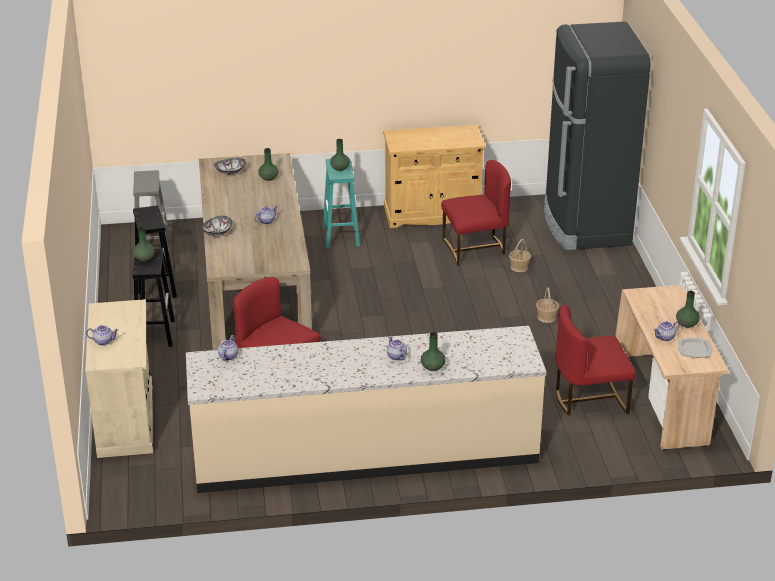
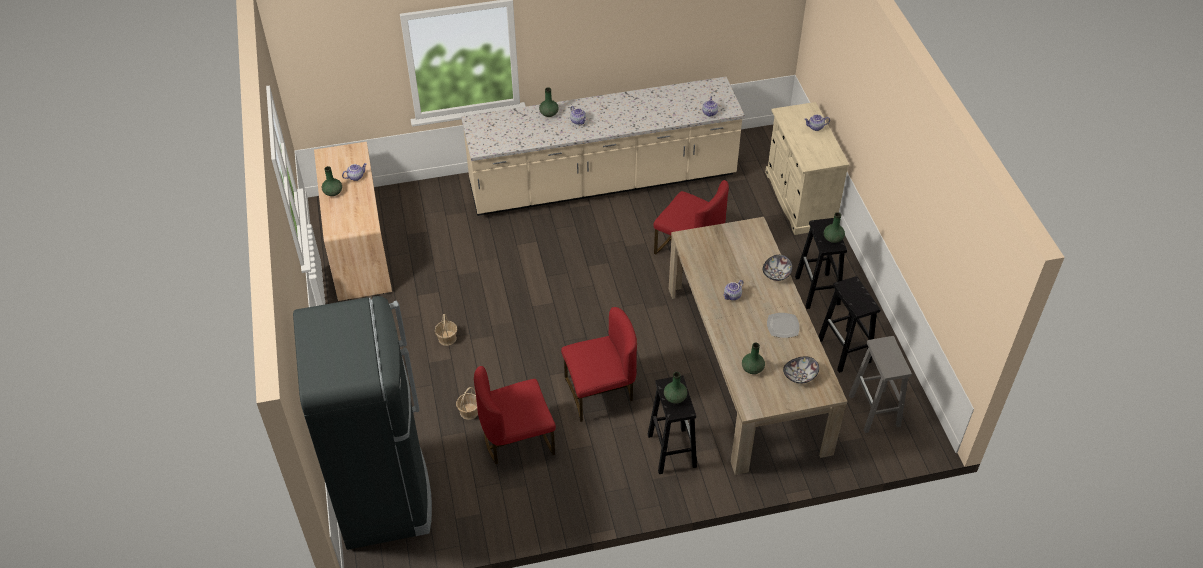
camera: 175 degrees right, 15 degrees up
(341, 237) = (671, 450): turquoise stool -> black stool
(432, 214) = (569, 503): beige cabinet -> none
(590, 399) = (420, 245): red chair -> red chair (600, 392)
(695, 349) = (334, 167): plate -> plate (782, 326)

